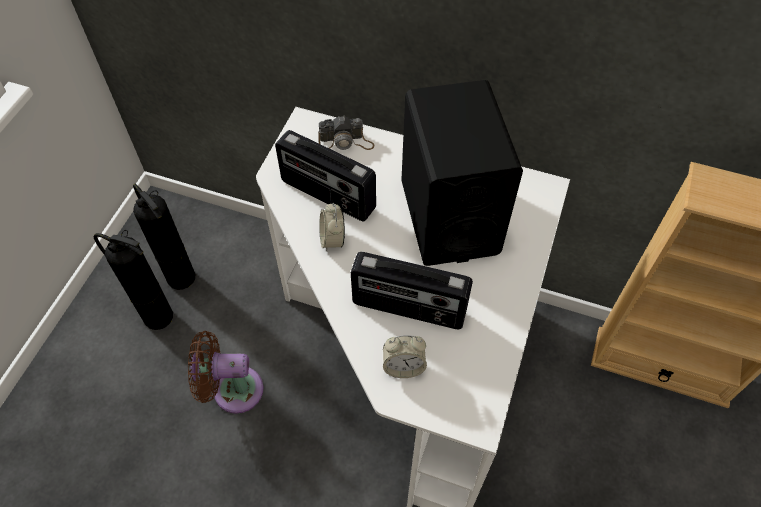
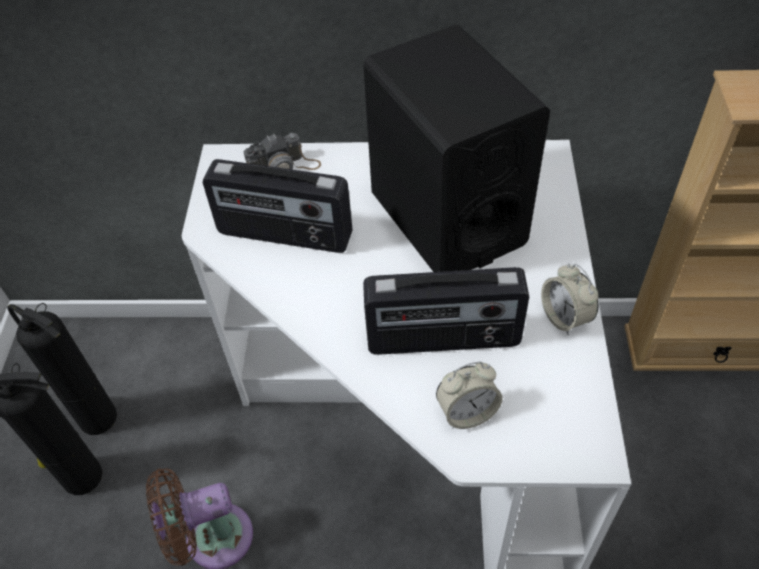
camera: 15 degrees left, 5 degrees down
(332, 240) = (312, 285): alarm clock -> alarm clock (565, 317)

